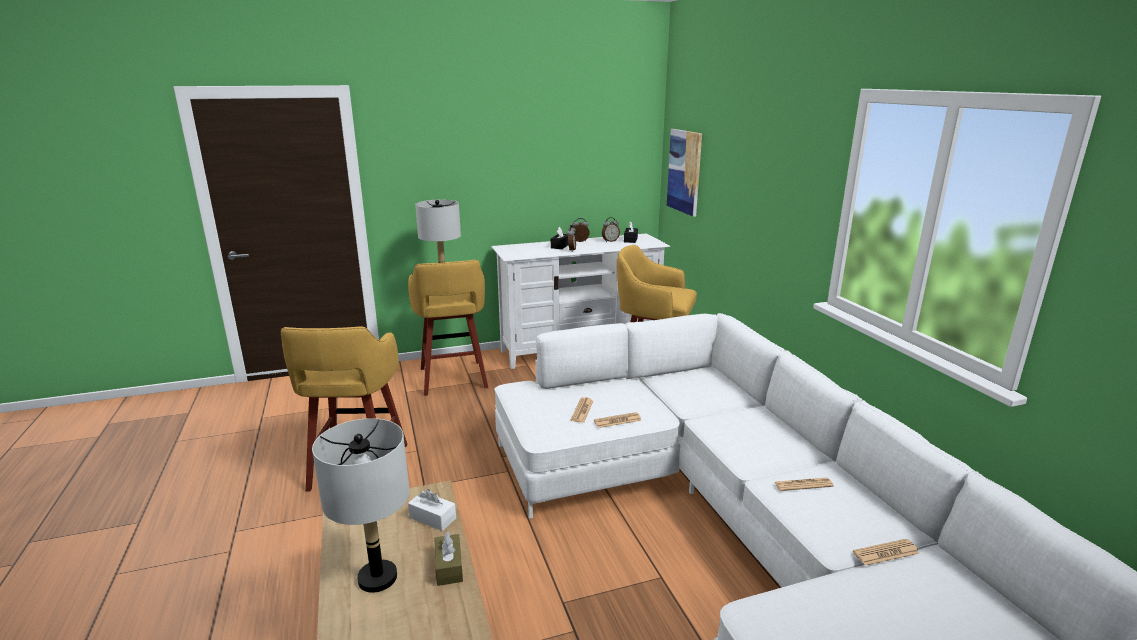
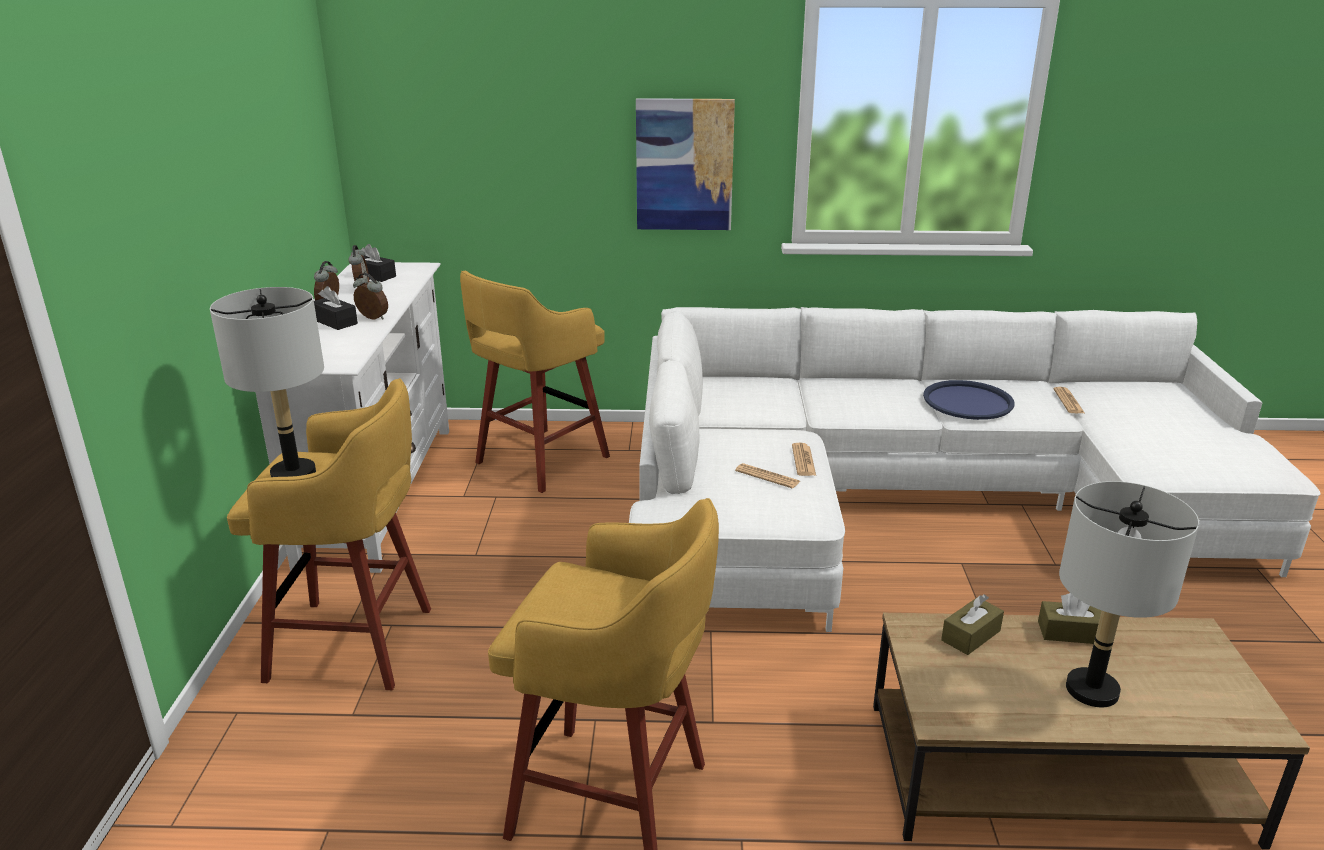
camera: 70 degrees left, 5 degrees up
(432, 518) = (970, 635): white tissue box -> brown tissue box
(684, 171) = (424, 138): picture -> picture (684, 165)
(803, 485) = (967, 401): newspaper -> blue tray

